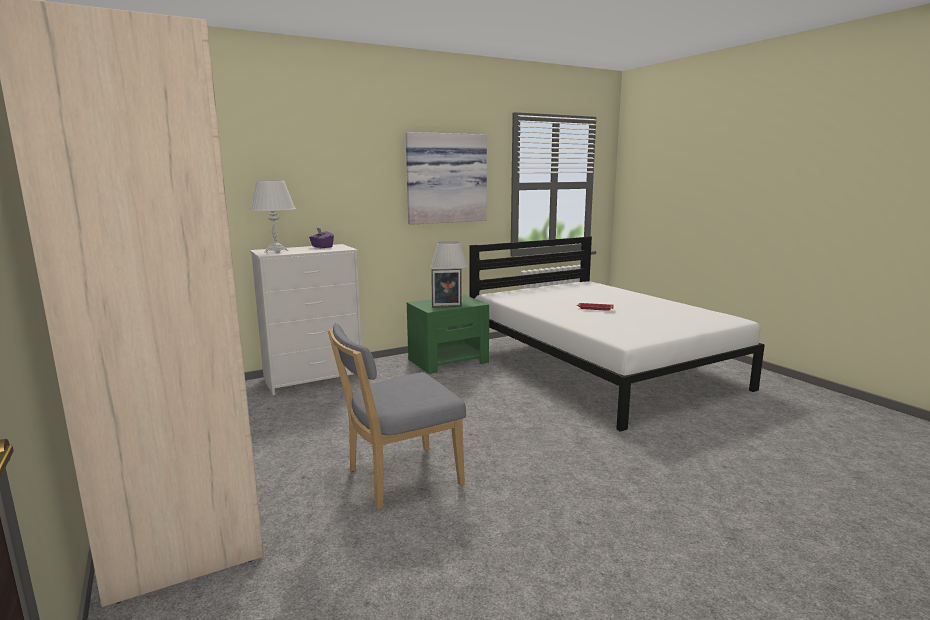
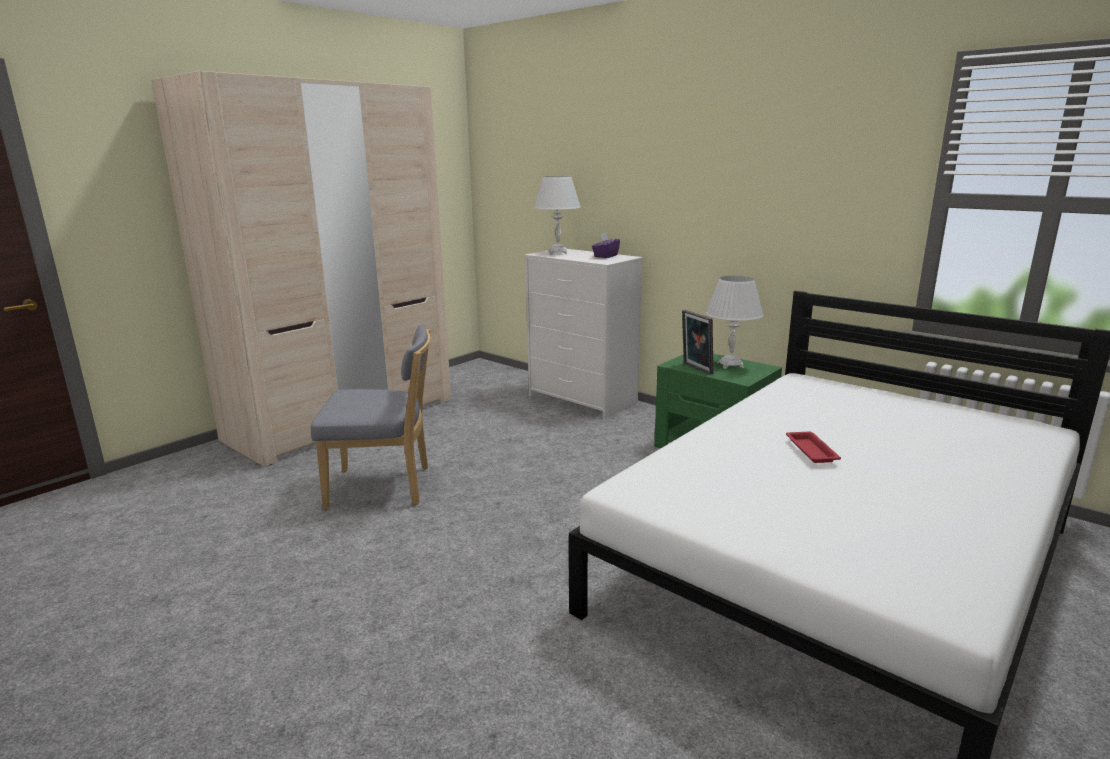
camera: 70 degrees right, 5 degrees up
(399, 479) = (385, 487): grey chair -> grey chair turned 135 degrees clockwise
(445, 178) = (795, 179): picture -> none

